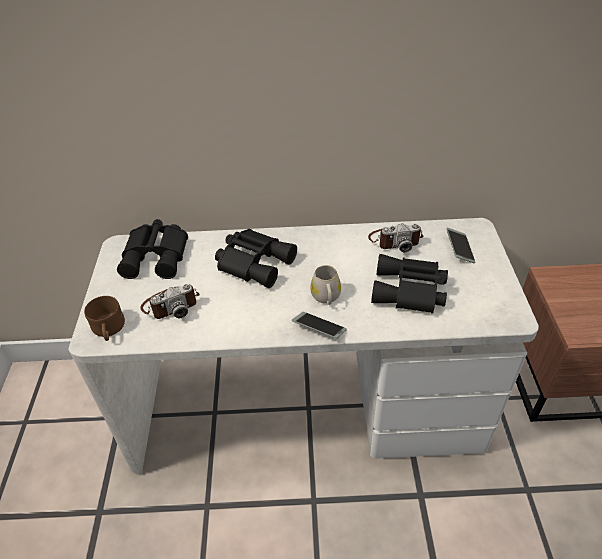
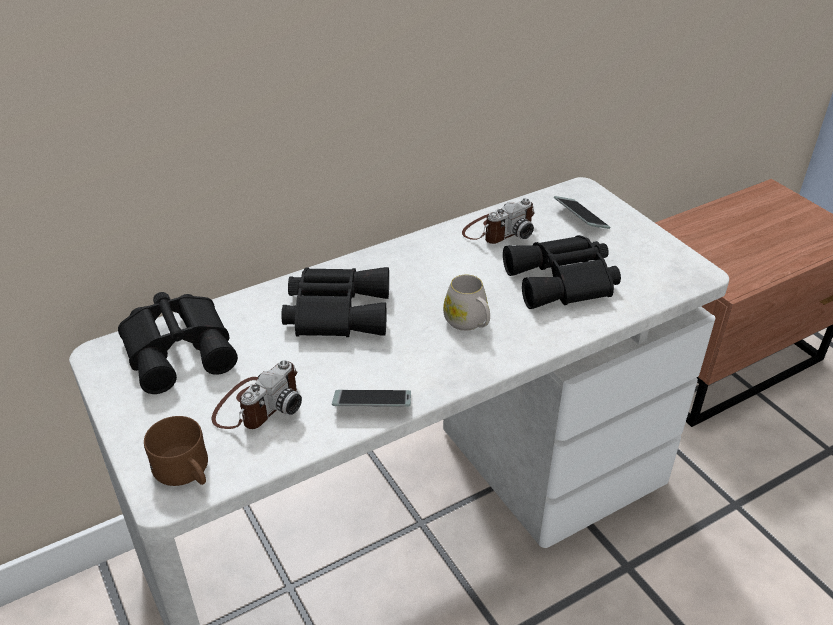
camera: 30 degrees left, 5 degrees down
(319, 328) = (489, 361): phone -> phone (372, 404)

